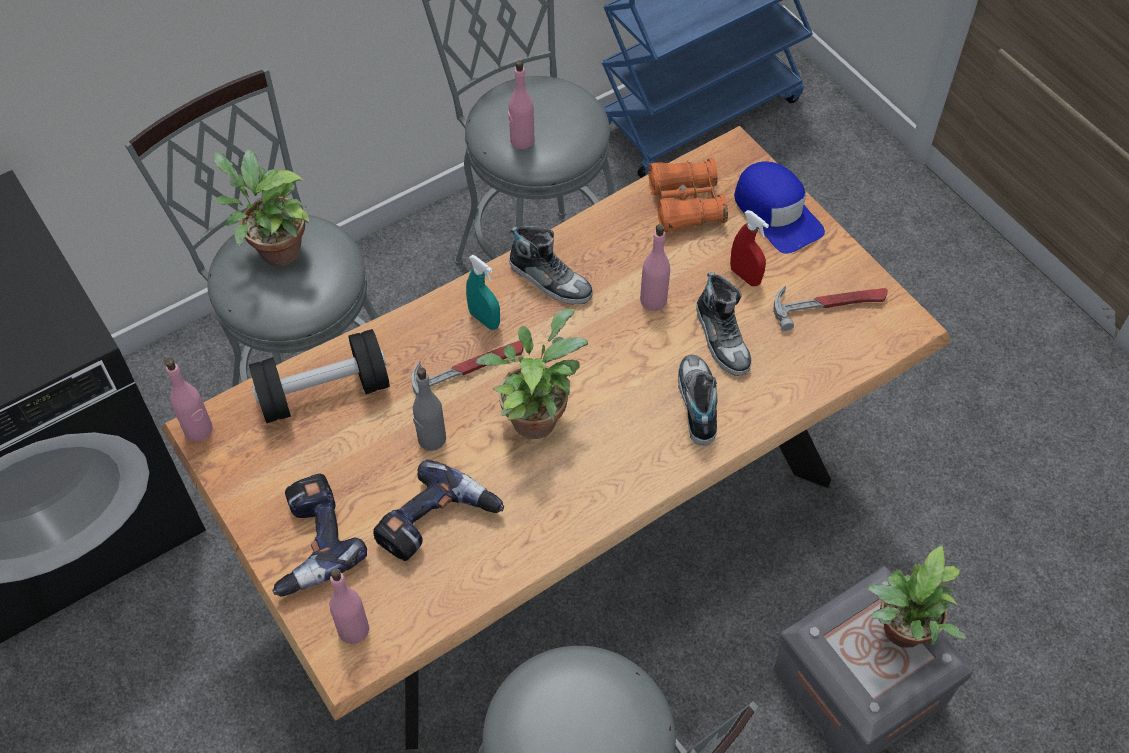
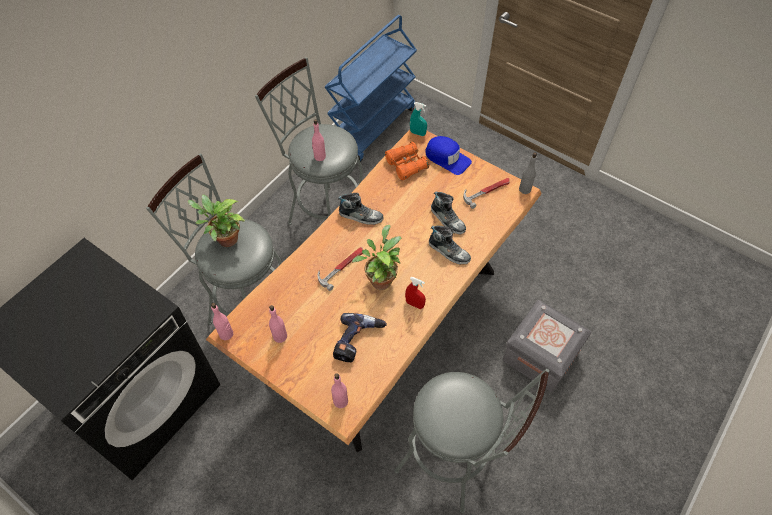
camera: 20 degrees left, 0 degrees up
(310, 543) = (303, 369): power drill -> none
(324, 392) = (279, 298): black dumbbell -> none
(431, 439) = (338, 304): grey bottle -> grey bottle (524, 189)
(484, 319) = (339, 242): turquoise spray bottle -> turquoise spray bottle (417, 133)
(653, 300) = (410, 212): pink bottle -> pink bottle (280, 336)
(697, 403) = (449, 251): shoe -> shoe turned 150 degrees clockwise
(745, 276) = (445, 189): red spray bottle -> red spray bottle (414, 304)
(901, 634) = (557, 326): potted plant -> none

